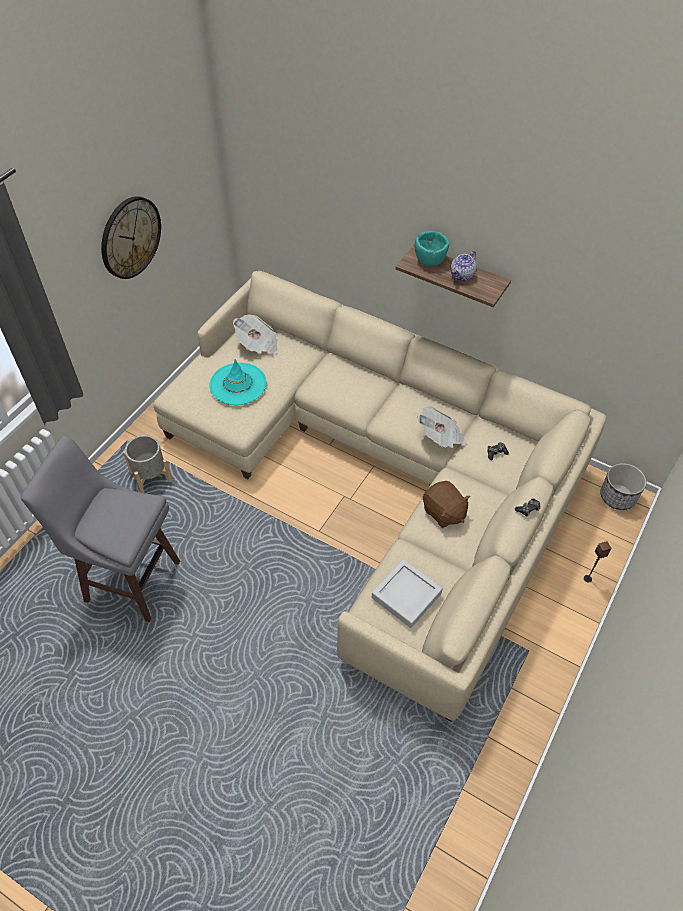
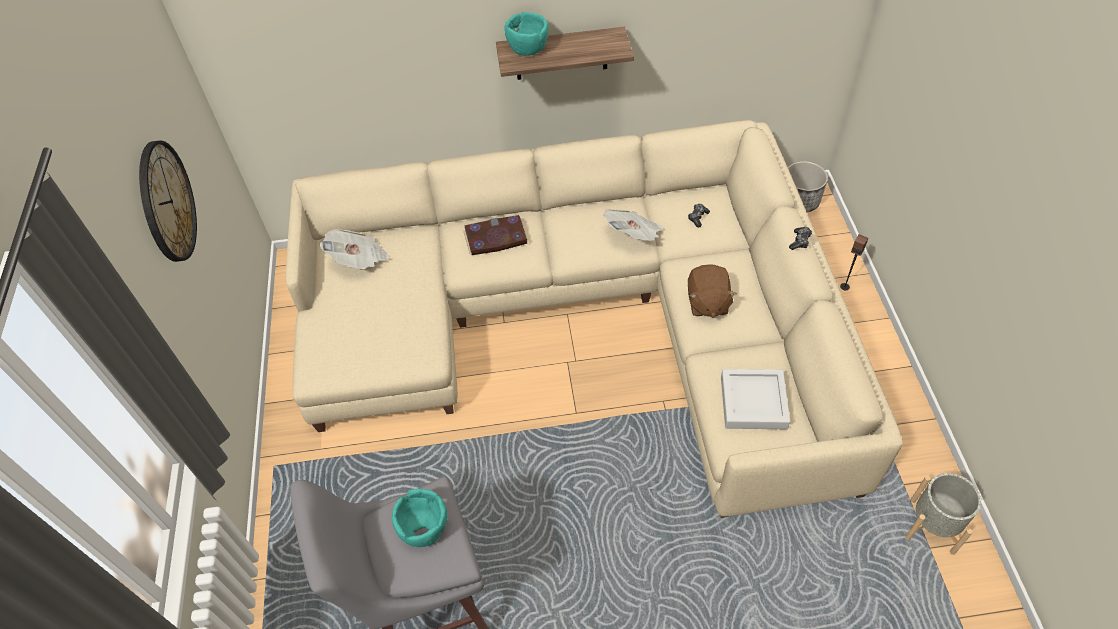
camera: 35 degrees left, 0 degrees up
(124, 516) = (424, 529): none -> turquoise bowl
(151, 477) = (342, 485): grey planter -> grey planter (932, 526)
(238, 384) = (378, 313): turquoise hat -> none
(350, 381) = (495, 238): none -> book
(443, 512) = (707, 302): brown plush toy -> brown plush toy turned 75 degrees clockwise
(462, 275) = (576, 46): teapot -> none

